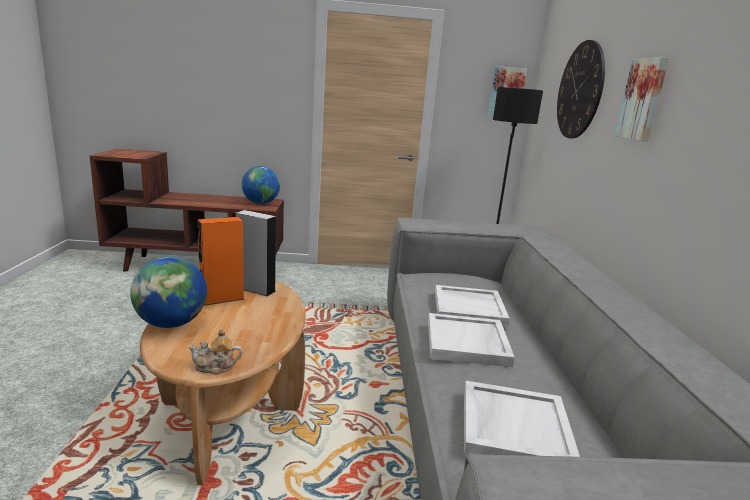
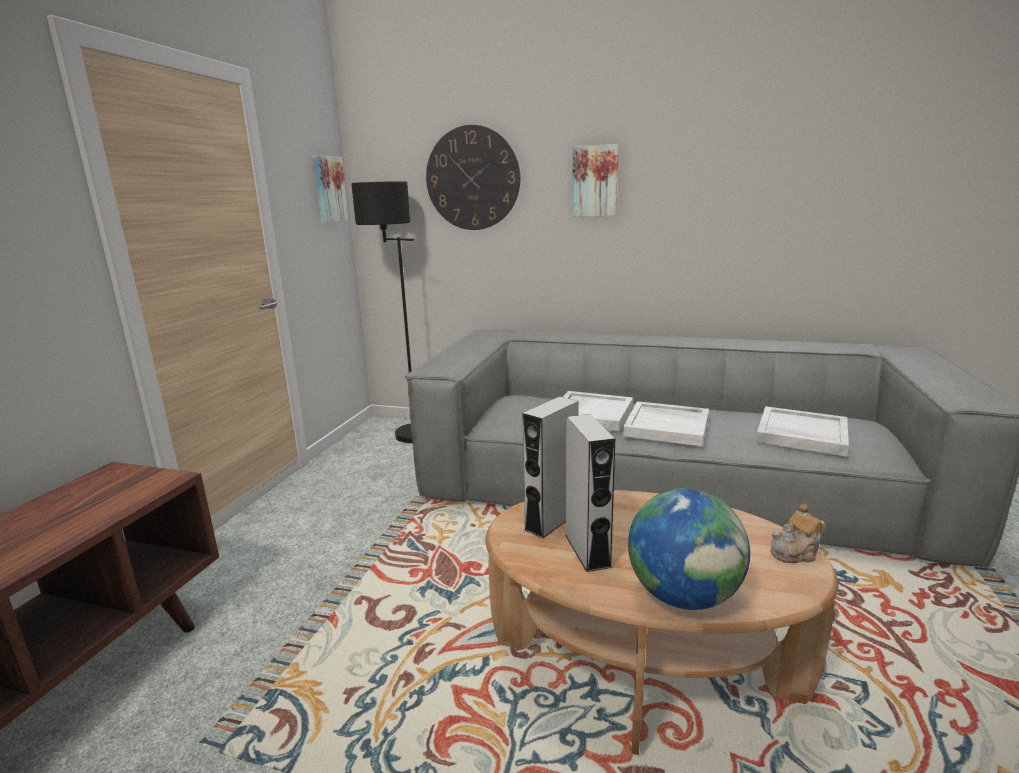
camera: 70 degrees left, 0 degrees up
(215, 367) = (796, 553): teapot -> teapot turned 60 degrees clockwise
(222, 299) = (587, 550): orange speaker -> grey speaker
(260, 203) = (115, 485): globe -> none

